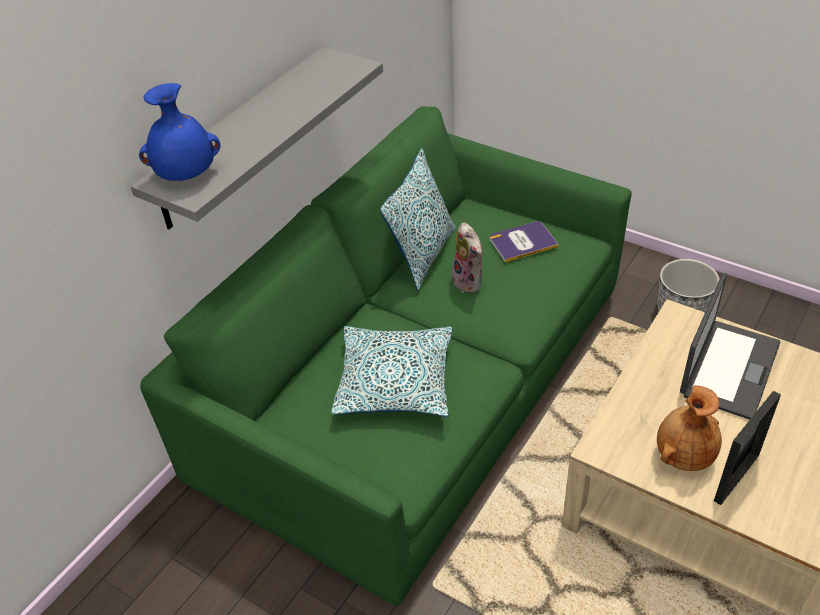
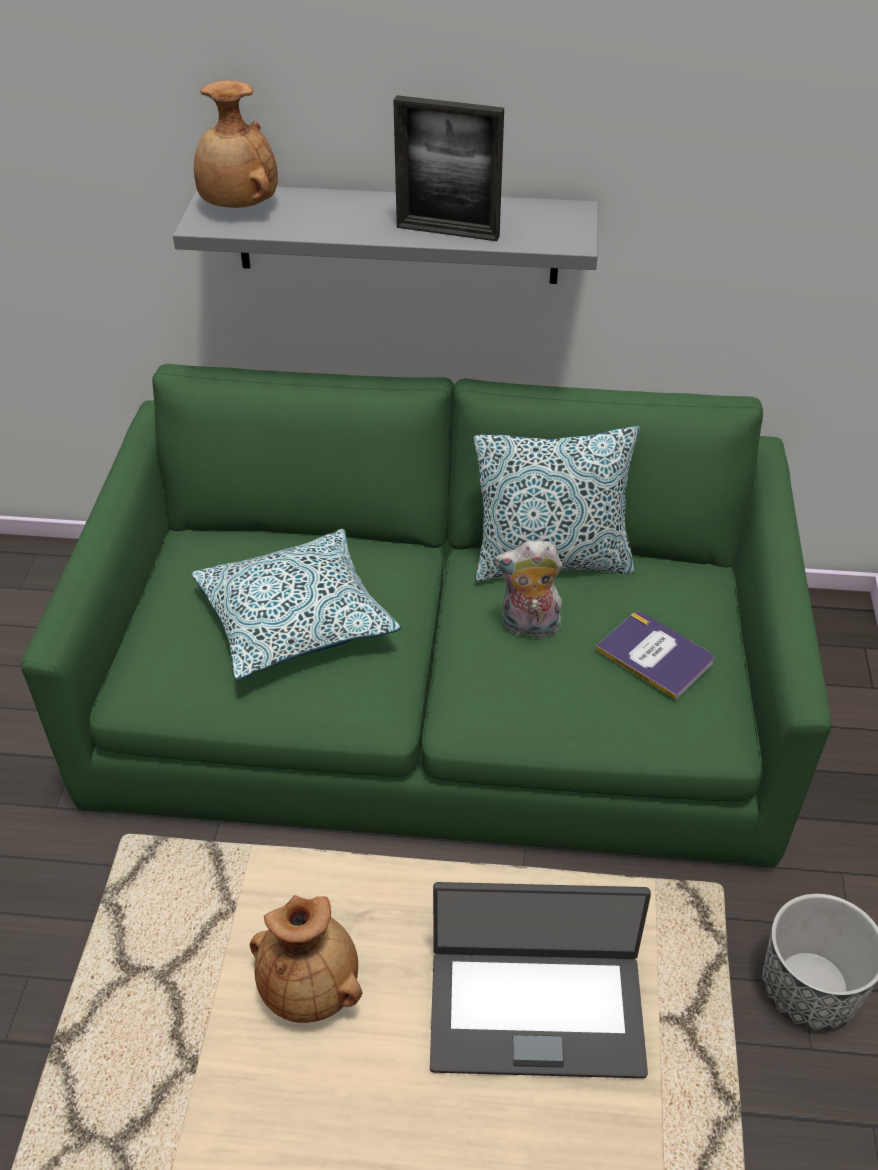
camera: 60 degrees right, 0 degrees up
(186, 175) = (238, 207): blue vase -> brown vase
(470, 282) = (528, 627): plush toy -> plush toy turned 60 degrees clockwise
(736, 478) = (294, 1075): picture frame -> picture frame (447, 232)

